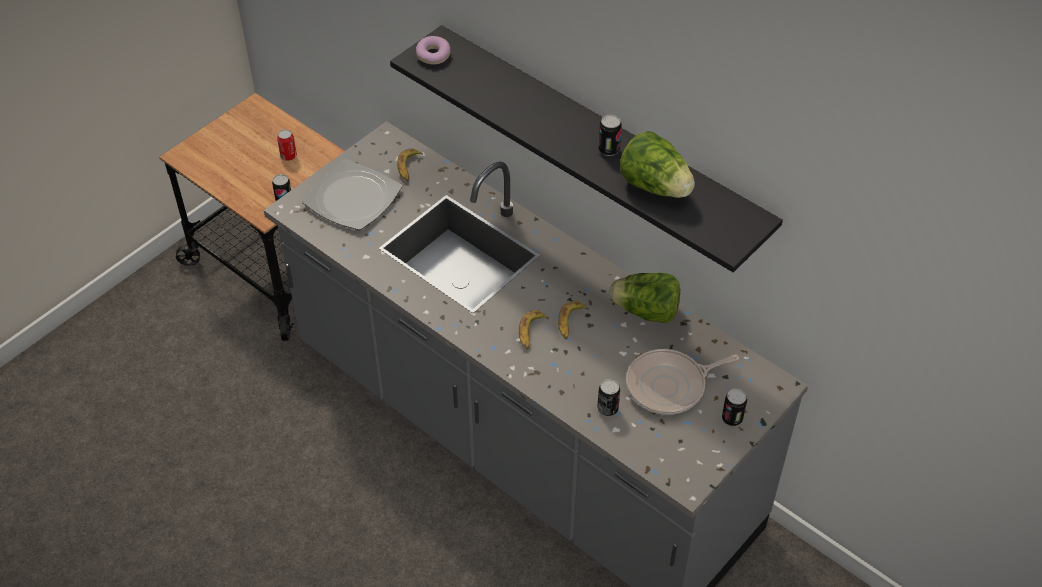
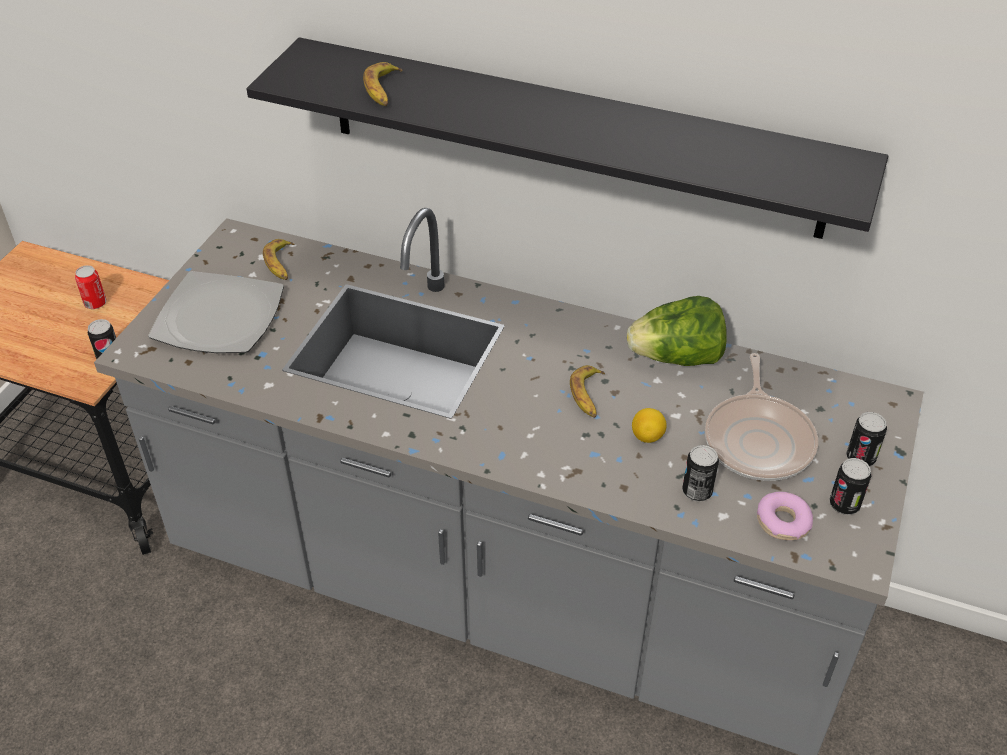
camera: 20 degrees left, 5 degrees down
(433, 55) = (305, 70): donut -> donut (782, 522)
(531, 332) = (543, 422): banana -> banana (383, 91)
(595, 362) = (647, 436): none -> lemon
(608, 150) = (610, 125): can -> can (844, 504)
(655, 186) = (700, 153): lettuce -> none
(670, 386) = (759, 439): frying pan -> frying pan turned 45 degrees counterclockwise

